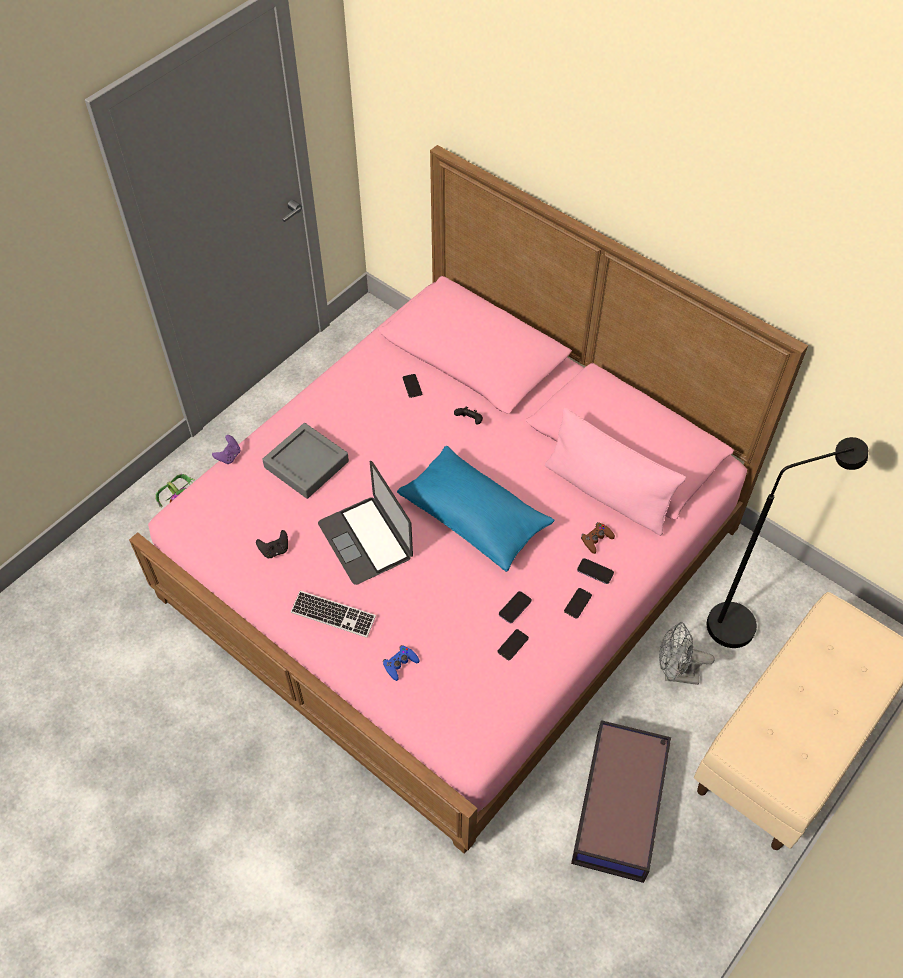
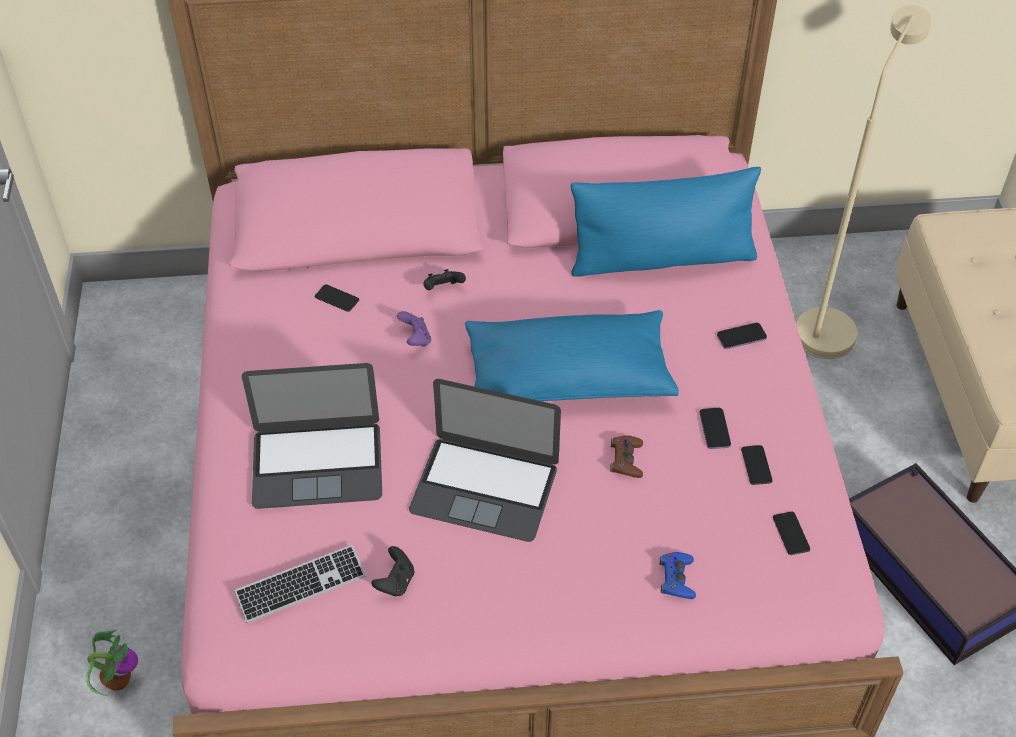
camera: 45 degrees left, 5 degrees down
(229, 456) = (207, 529): purple game controller -> purple game controller (415, 339)
(306, 464) = (317, 464): grey tray -> laptop
(333, 615) = (547, 592): keyboard -> keyboard (301, 585)
(577, 603) = (763, 378): phone -> phone (791, 533)
(596, 539) = (705, 307): brown game controller -> brown game controller (626, 460)
(607, 493) = (662, 258): pink pillow -> blue pillow
(675, 673) = (831, 415): grey fan -> none
(742, 621) = (828, 323): black floor lamp -> beige floor lamp

